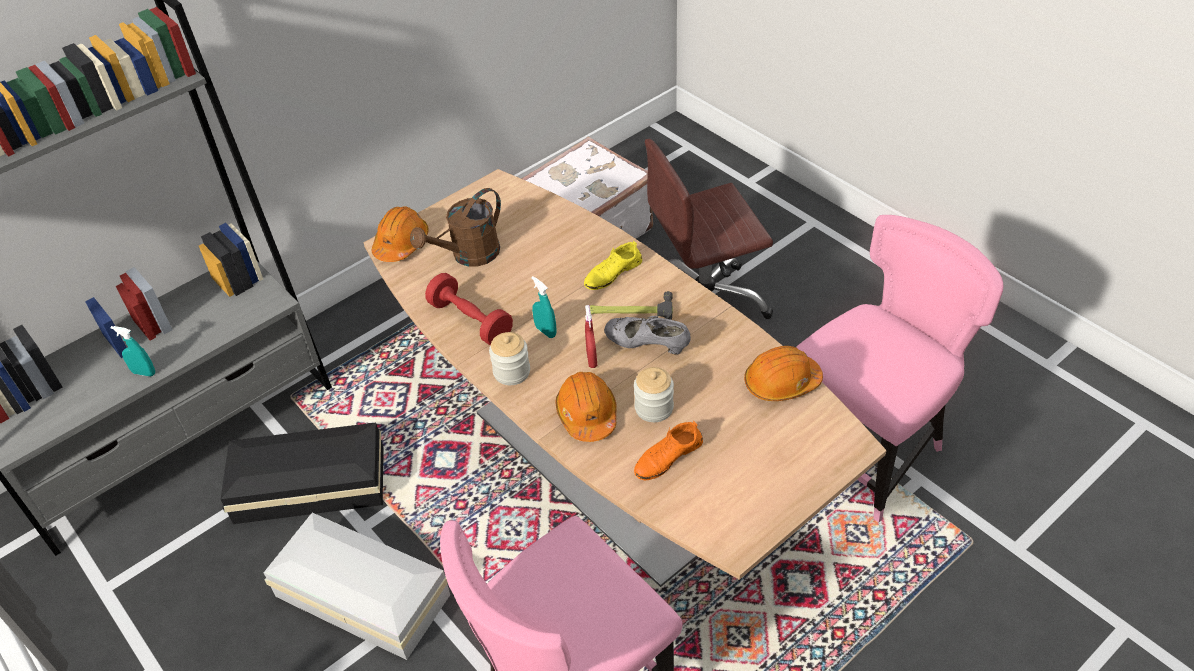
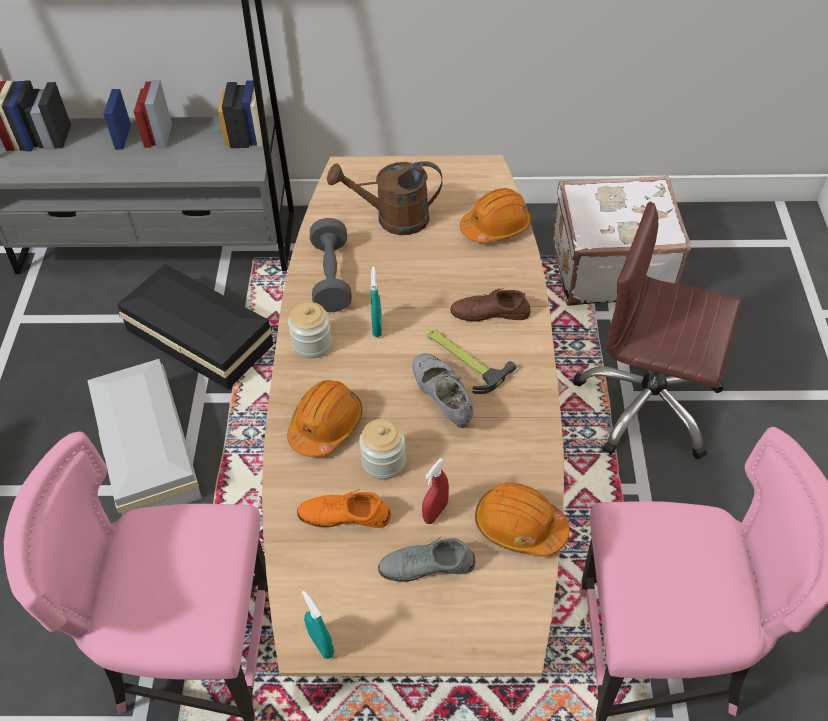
camera: 40 degrees right, 5 degrees up
(144, 373) = (115, 170): turquoise spray bottle -> turquoise spray bottle (321, 644)
(401, 243) = (355, 175): orange hard hat -> orange hard hat (496, 227)
(470, 321) = (331, 277): red dumbbell -> grey dumbbell
(592, 359) = (384, 379): red spray bottle -> red spray bottle (435, 512)
(612, 273) = (490, 312): yellow shoe -> brown shoe
(754, 445) = (426, 565): none -> grey shoe

